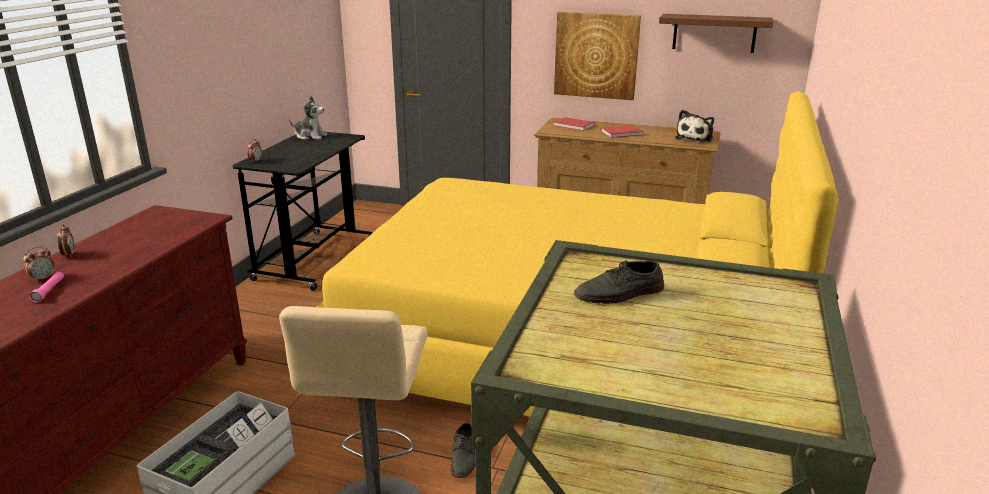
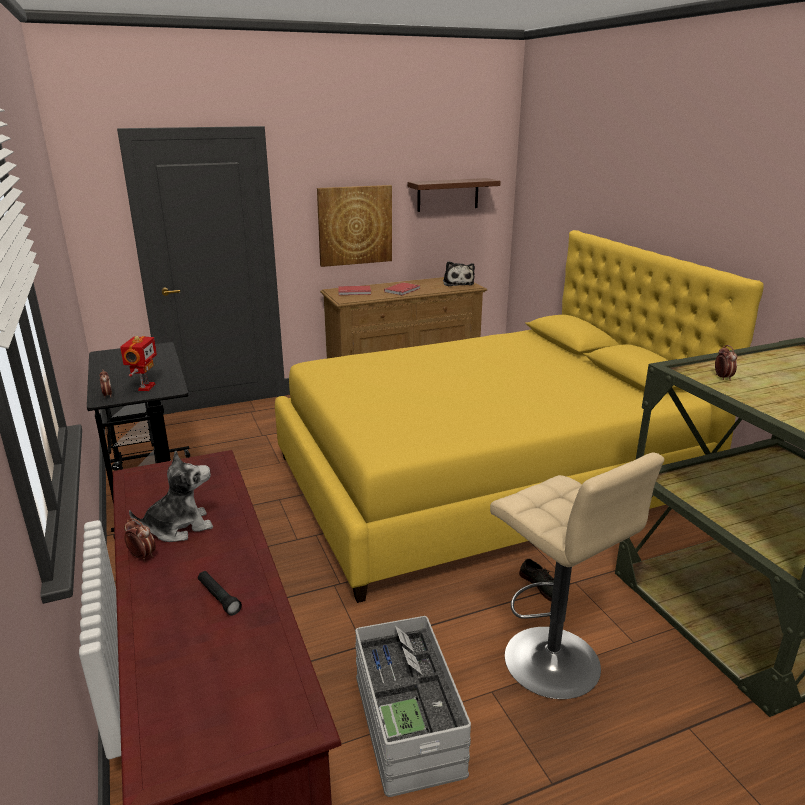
camera: 40 degrees left, 0 degrees up
(43, 278) = (176, 591): alarm clock -> alarm clock (722, 377)
(49, 291) = (219, 597): pink flashlight -> black flashlight
(285, 162) = (145, 387): none -> toy robot
(310, 136) = (113, 356): plush toy -> plush toy (179, 527)
(619, 294) = (759, 383): grey shoe -> none

